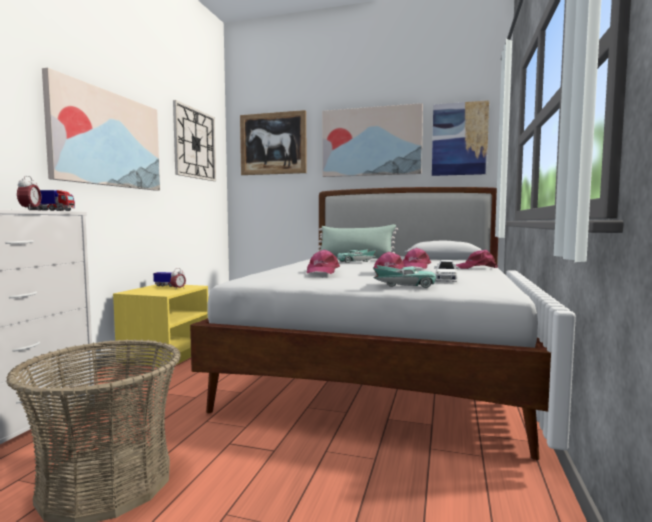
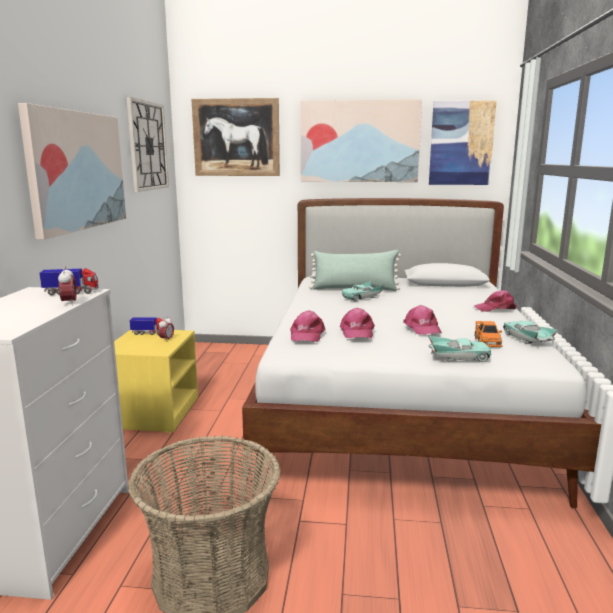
camera: 10 degrees left, 10 degrees up
(415, 266) = (436, 310): pink cap -> pink cap (306, 334)
(446, 280) = (487, 342): white toy car -> orange toy car
(490, 280) = (527, 339): none -> turquoise toy car

